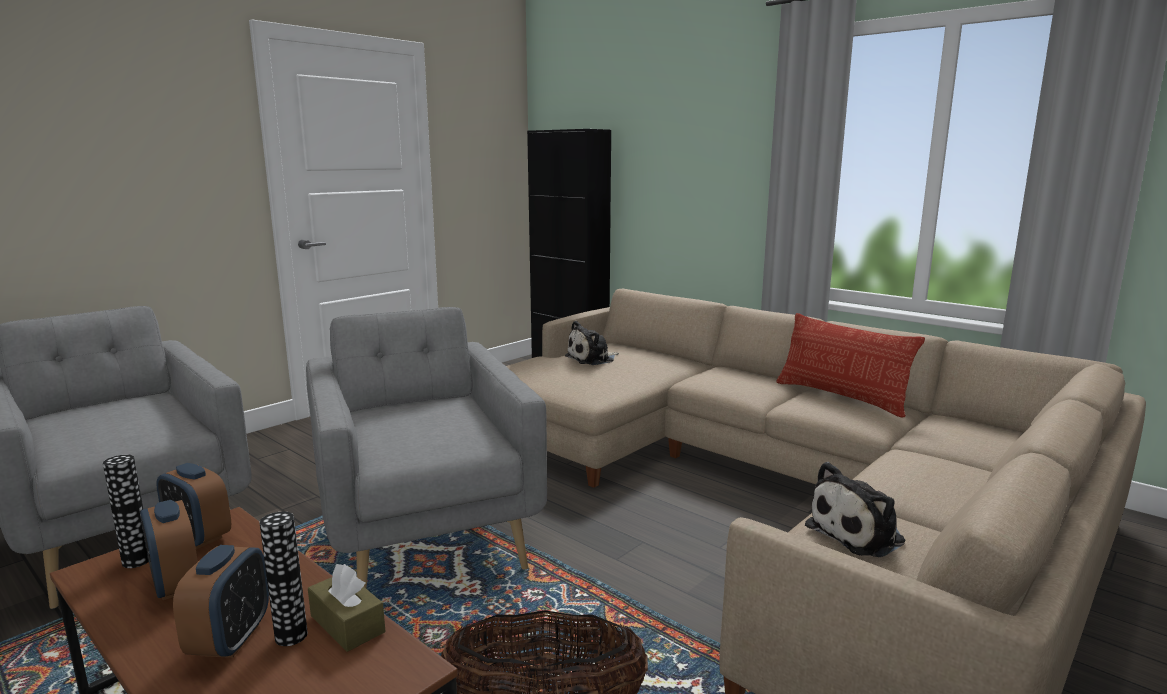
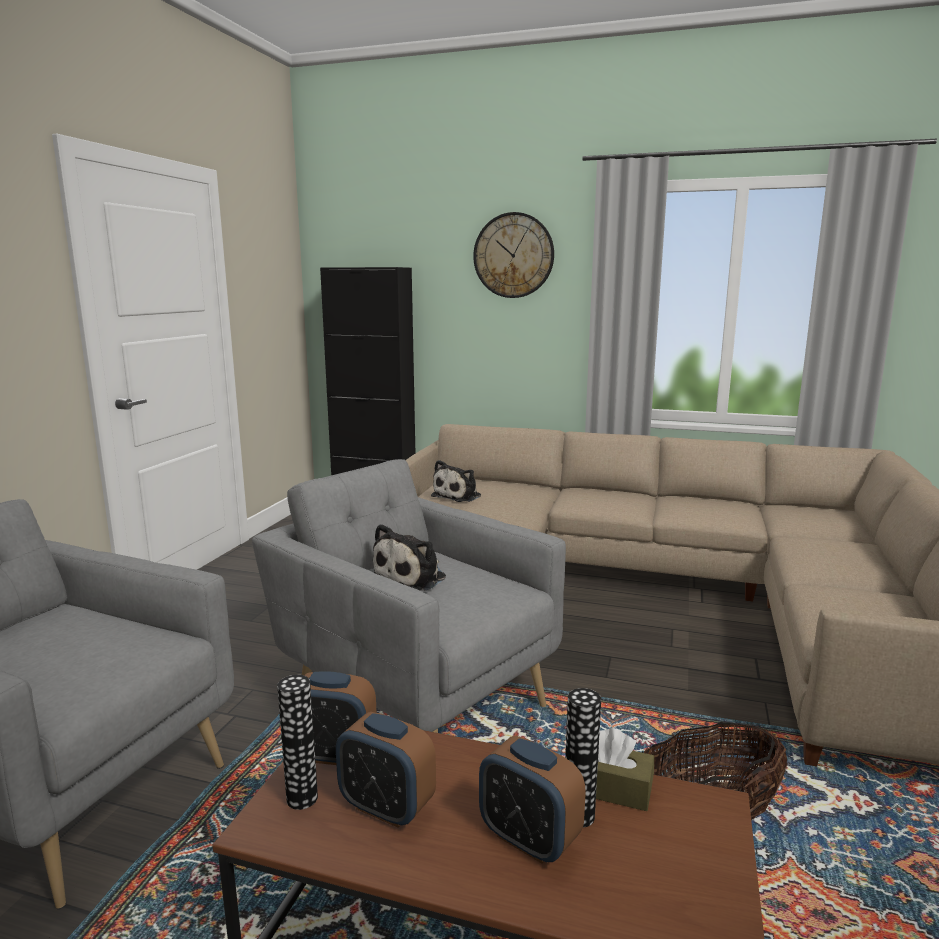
camera: 25 degrees left, 0 degrees up
(230, 639) = (529, 839): alarm clock -> alarm clock turned 150 degrees clockwise
(704, 114) = (513, 255): none -> wall clock
(841, 397) = (695, 501): pillow -> none
(859, 533) = (851, 605): plush toy -> plush toy (412, 577)

